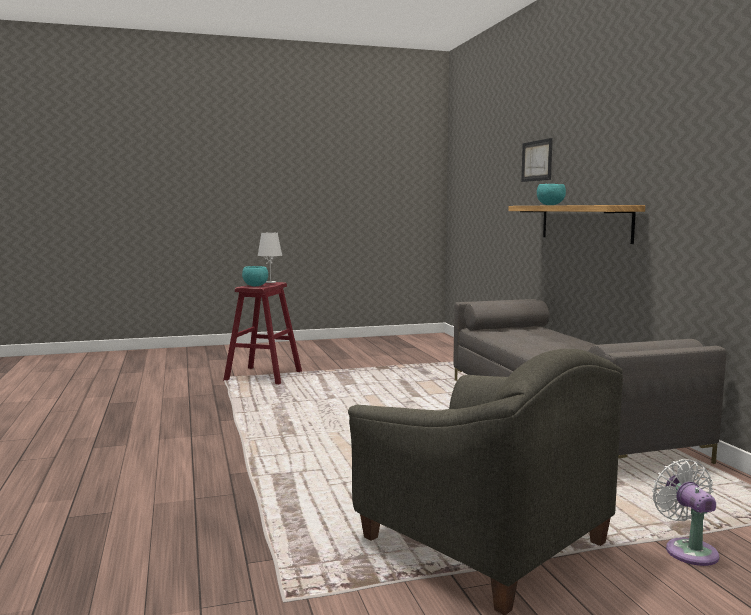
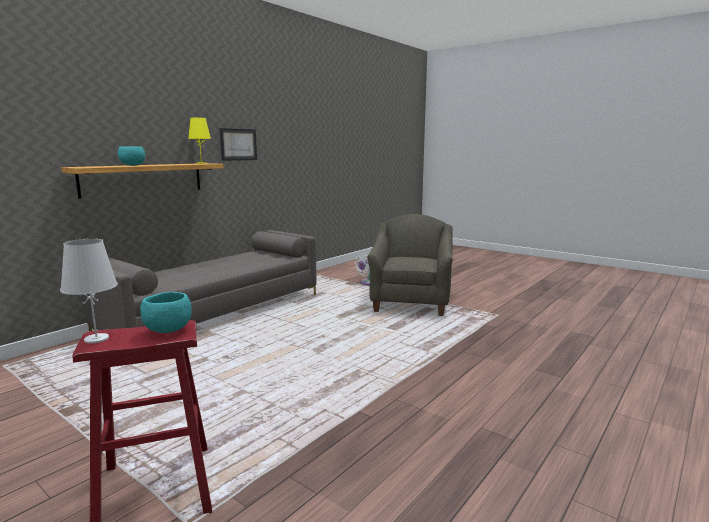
camera: 125 degrees left, 5 degrees up
(537, 160) = (45, 118): picture -> picture (238, 144)
(621, 204) = (201, 163): none -> yellow table lamp

